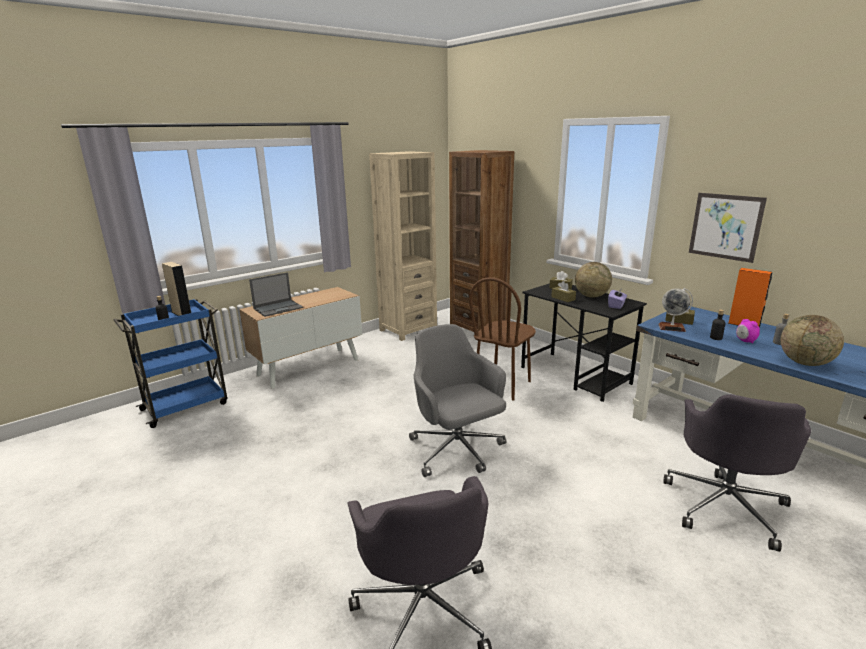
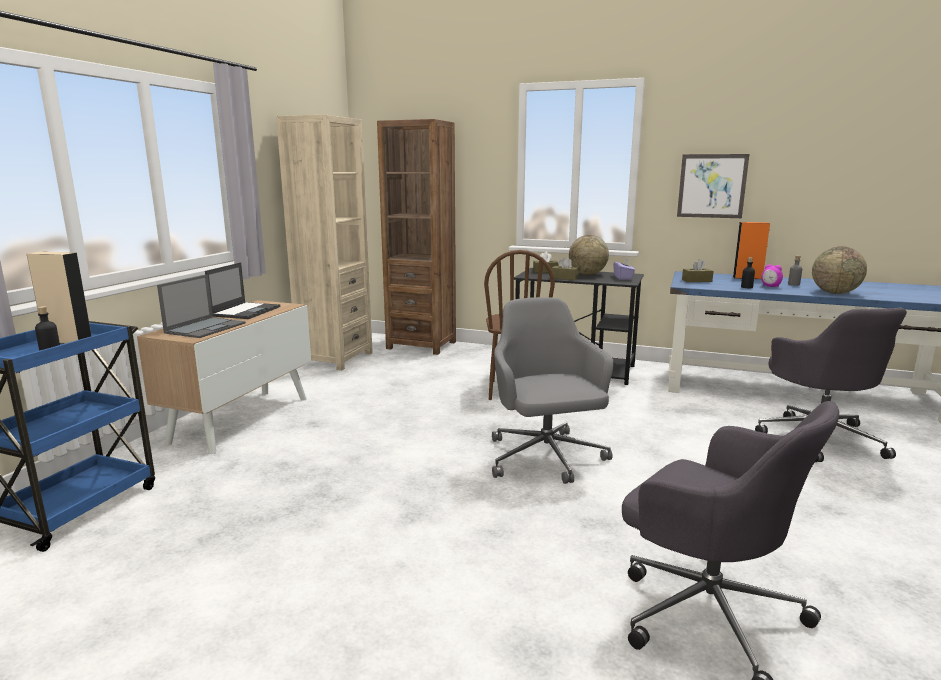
camera: 30 degrees left, 5 degrees down
(317, 296) = (246, 311): none -> laptop
(457, 450) = (545, 458): grey office chair -> grey office chair turned 45 degrees clockwise
(672, 327) = (701, 285): globe -> none

